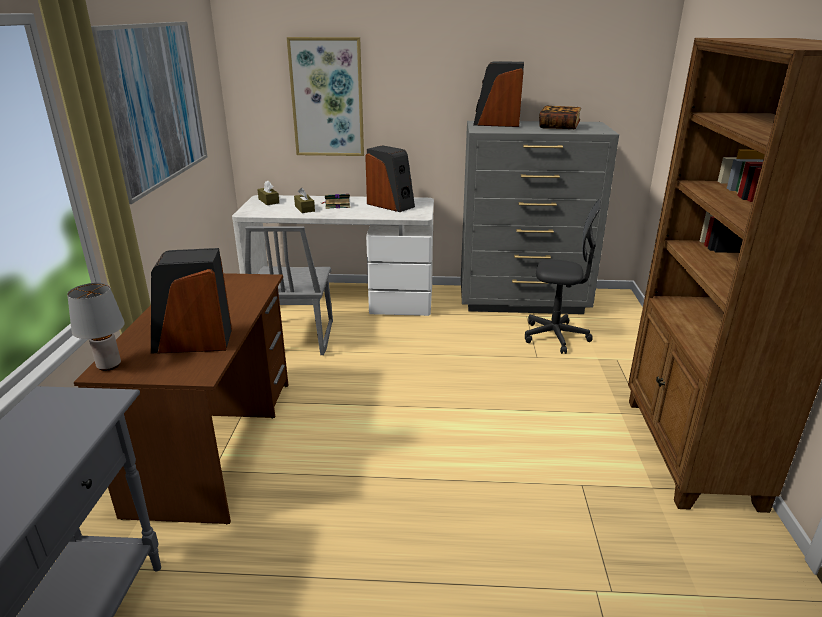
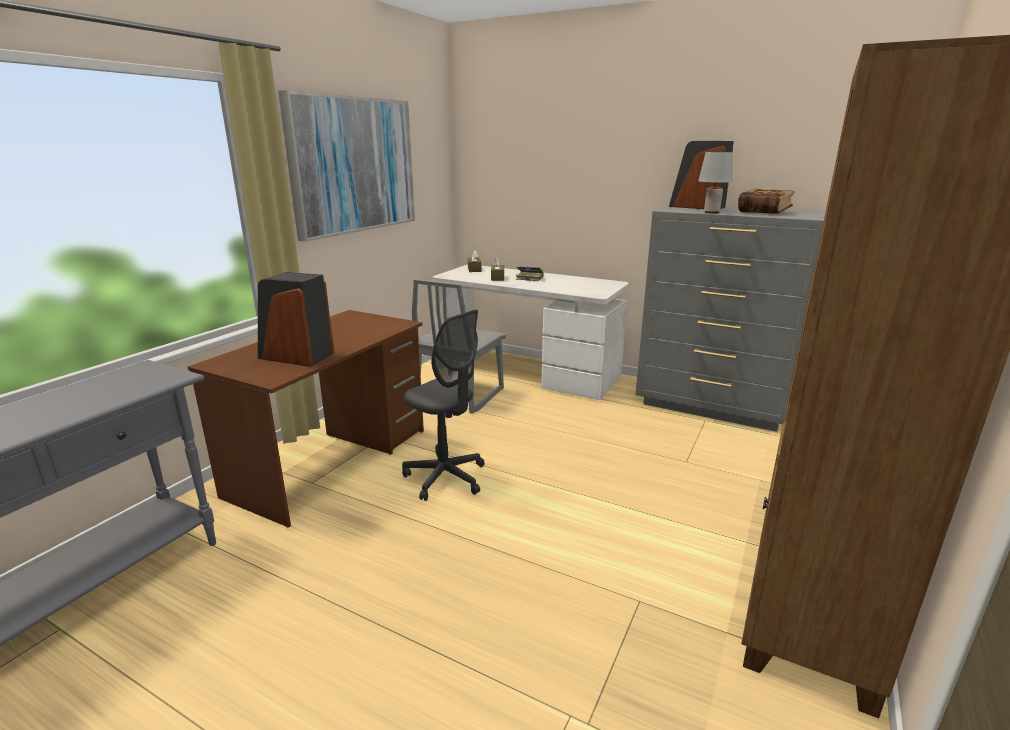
camera: 25 degrees right, 5 degrees down
(108, 366) = (220, 361): grey table lamp -> grey table lamp (711, 212)
(327, 98) = (538, 177): picture -> none
(391, 205) = (579, 283): speaker -> none
(555, 336) = (724, 446): grey office chair -> grey office chair (445, 478)

